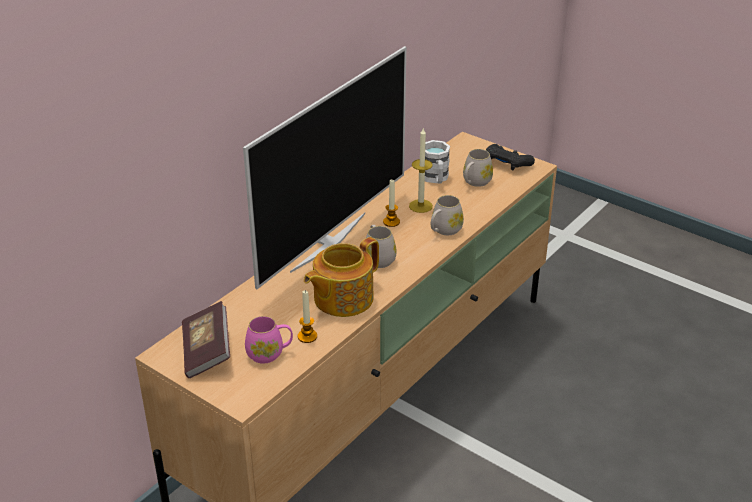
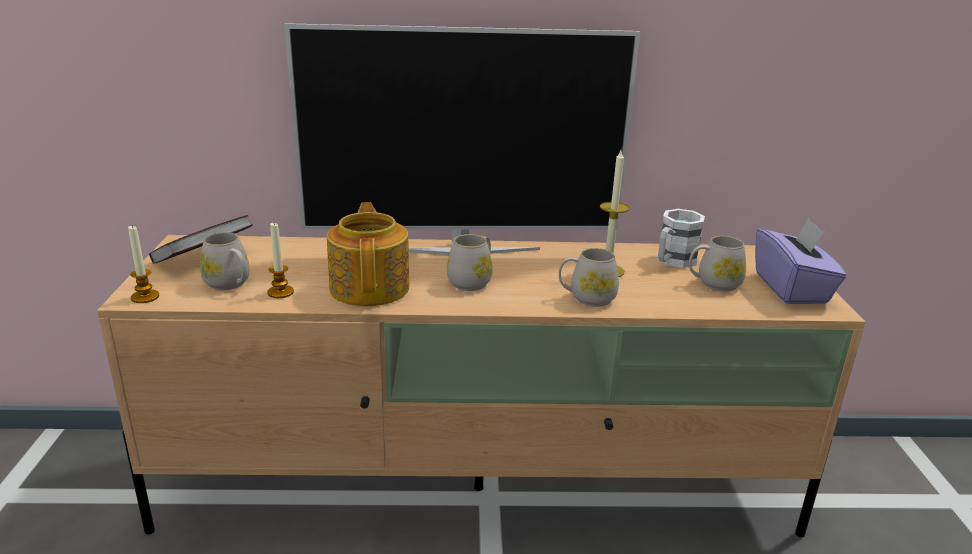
camera: 50 degrees right, 10 degrees down
(269, 353) = (230, 284): pink mug -> white mug
(342, 298) = (371, 287): teapot -> teapot turned 75 degrees clockwise
(391, 222) = (549, 266): candle -> candle (145, 297)
(506, 163) = (791, 288): black game controller -> purple tissue box

